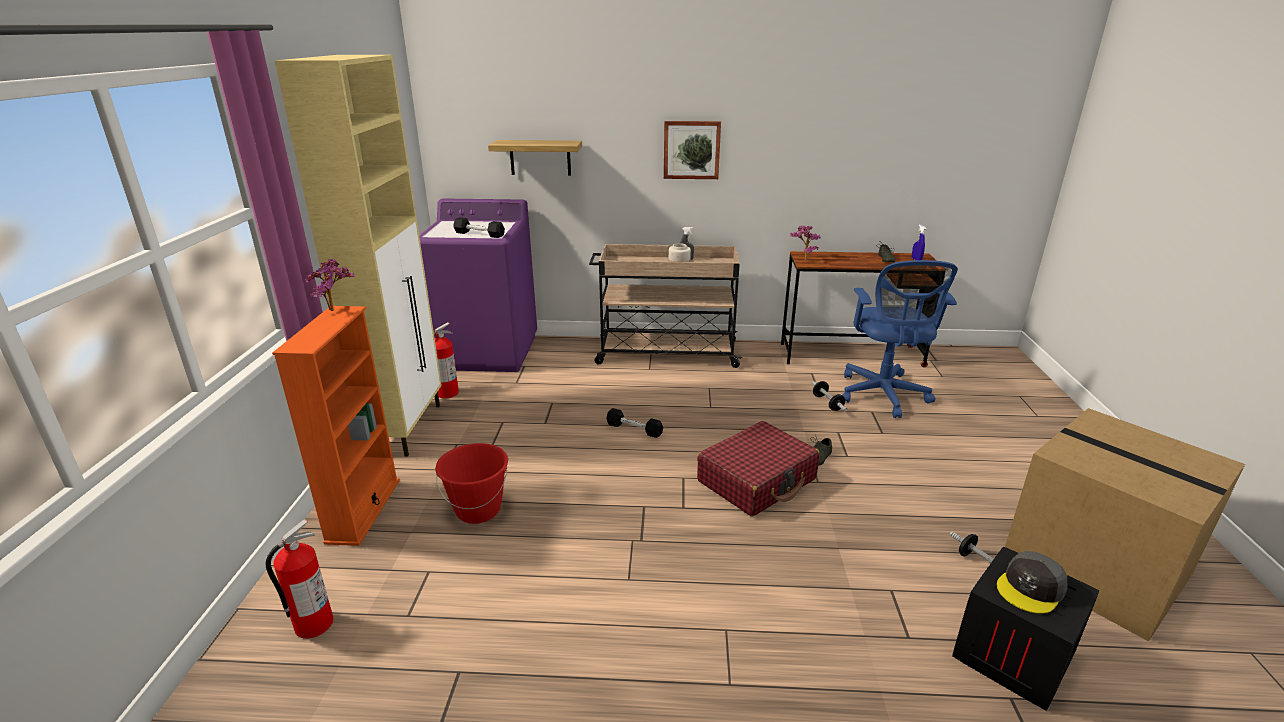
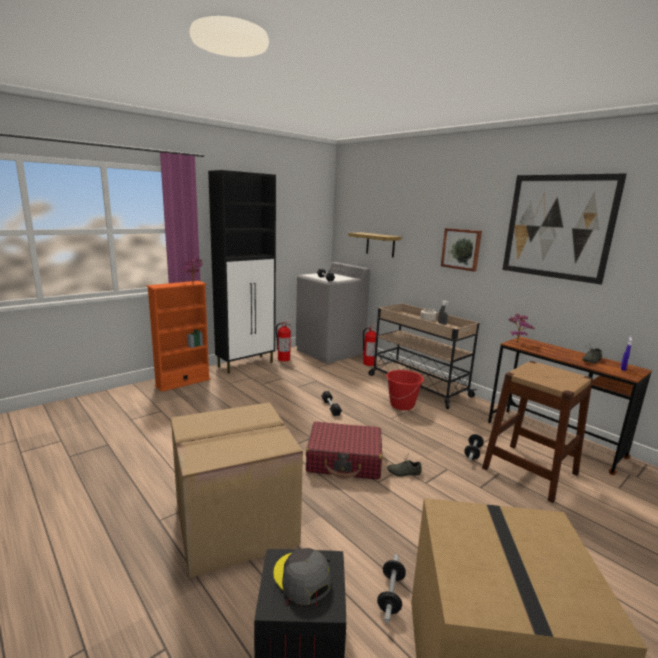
camera: 45 degrees right, 10 degrees down
(313, 625) = (109, 405): fire extinguisher -> fire extinguisher (369, 363)
(406, 428) = (246, 364): beige cabinet -> black cabinet
(478, 510) = (212, 402): red bucket -> red bucket (402, 405)
(488, 352) = (330, 351): purple washing machine -> grey washing machine
(797, 620) = (234, 524): none -> cardboard box
(822, 109) = (557, 227): none -> picture
(883, 396) = (530, 471): blue office chair -> brown stool
(1031, 588) = (301, 578): grey cap -> grey cap turned 45 degrees clockwise

